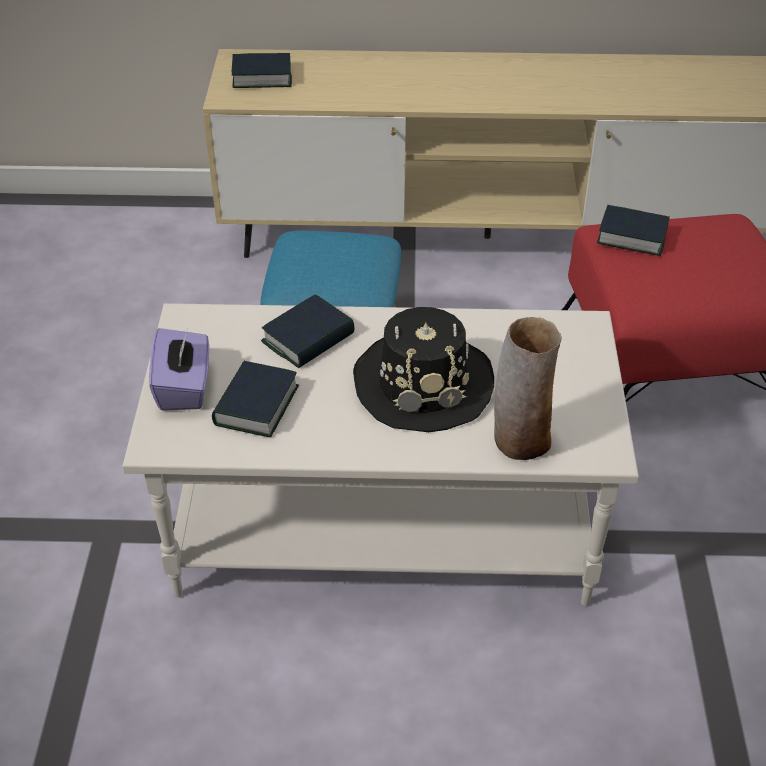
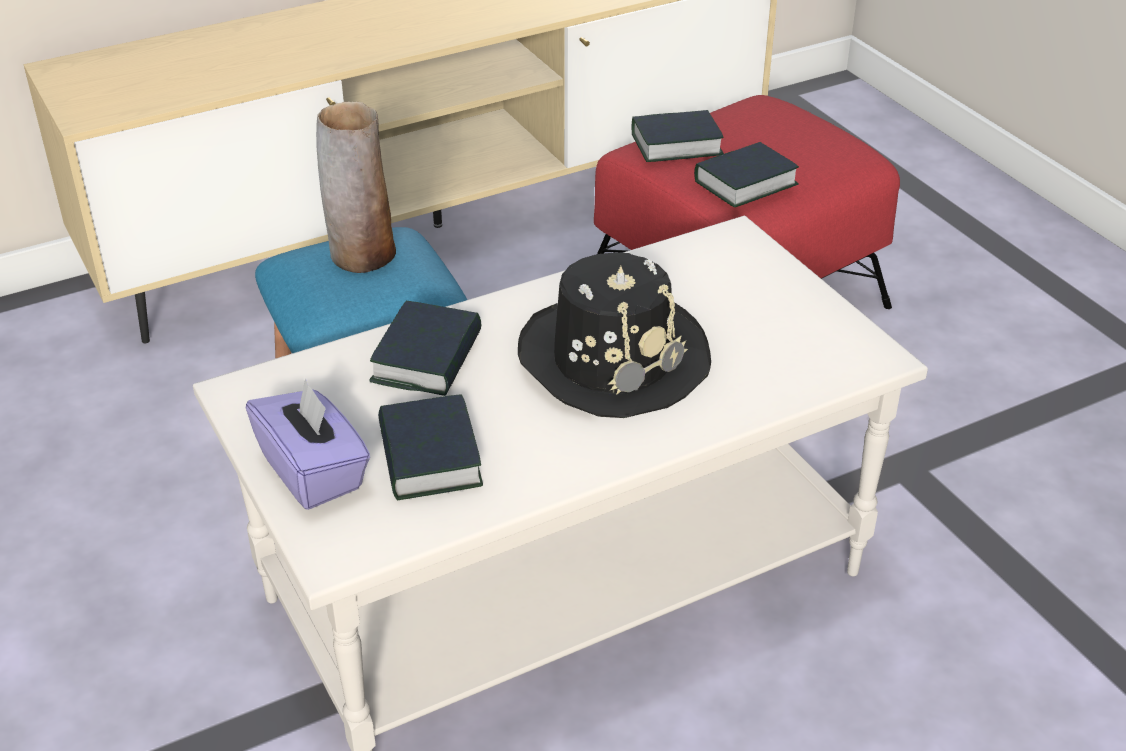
camera: 30 degrees left, 5 degrees down
(262, 77) = (115, 81): book -> book (745, 183)
(520, 441) = (776, 379): vase -> vase (361, 257)

